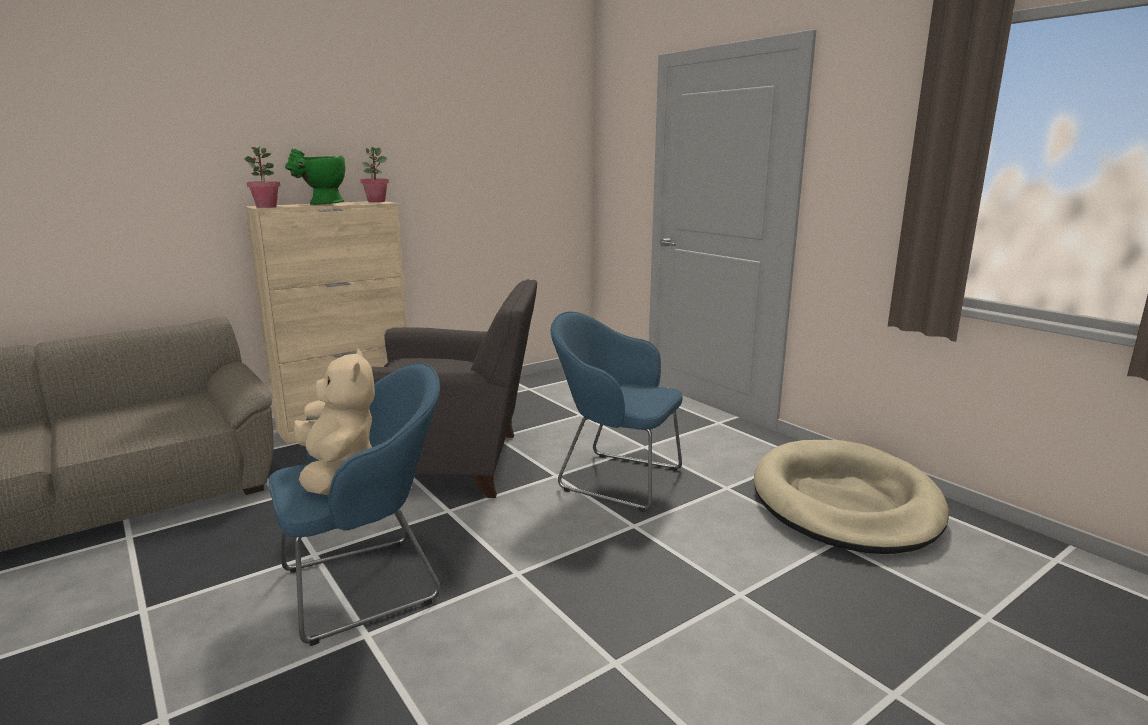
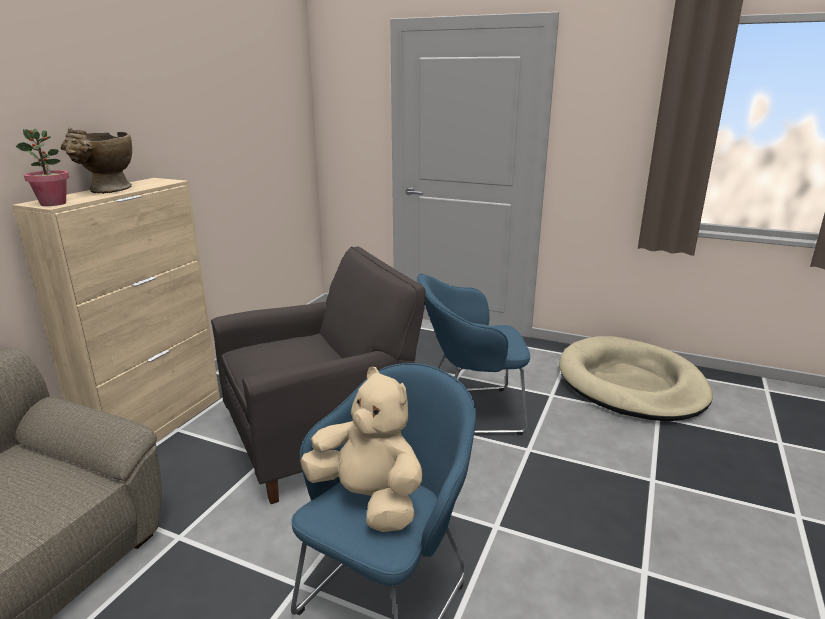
camera: 30 degrees left, 5 degrees up
(321, 204) = (107, 191): green vase -> beige vase
(376, 201) = (156, 180): potted plant -> none

